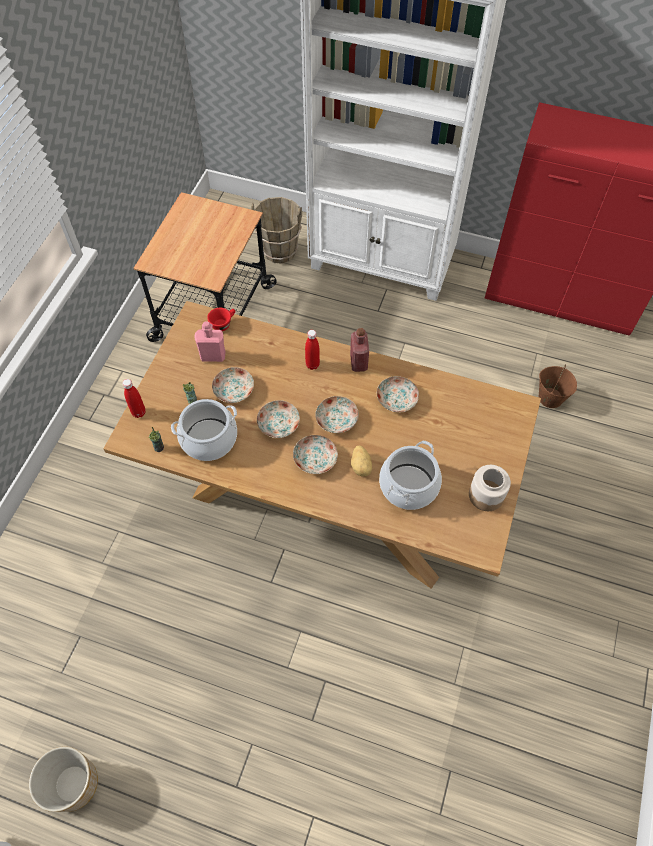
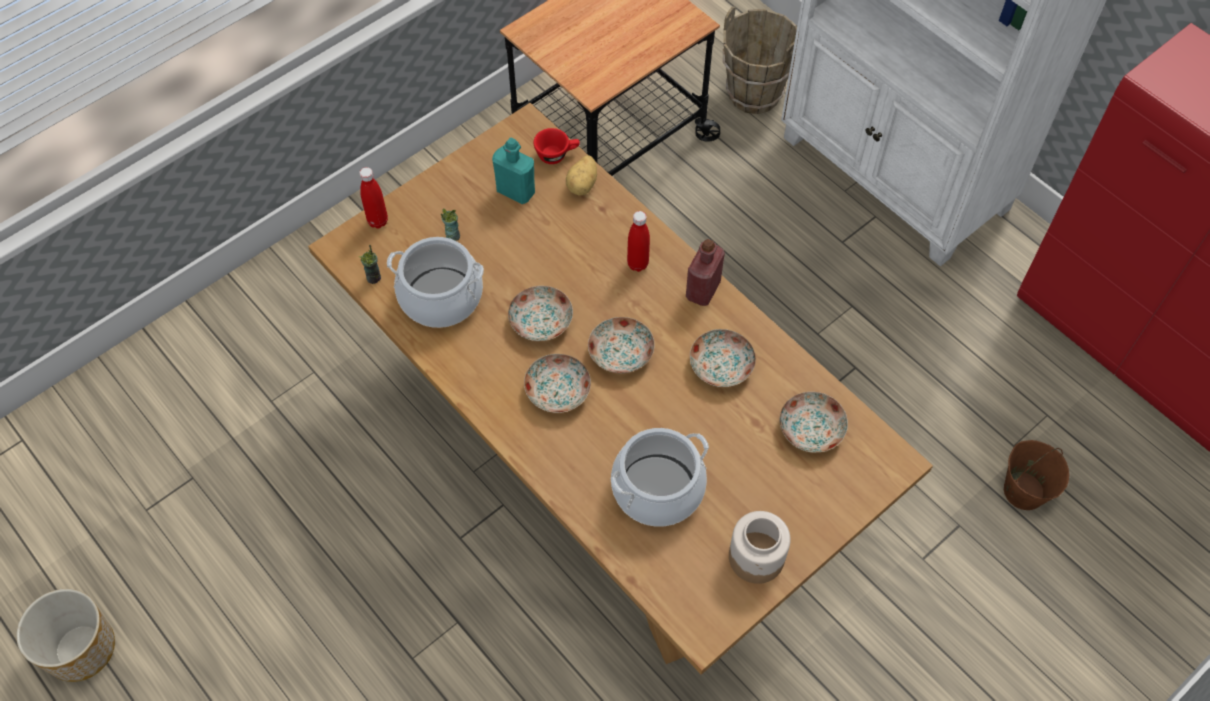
camera: 30 degrees right, 0 degrees up
(213, 356) = (516, 191): pink bottle -> turquoise bottle
(233, 390) = (512, 248): plate -> plate (810, 428)
(361, 466) = (612, 430): potato -> potato (583, 185)

